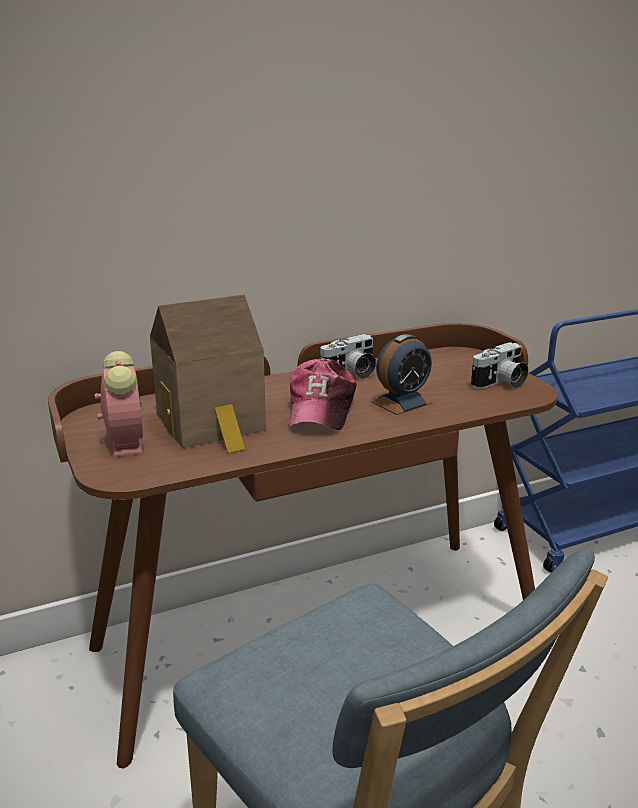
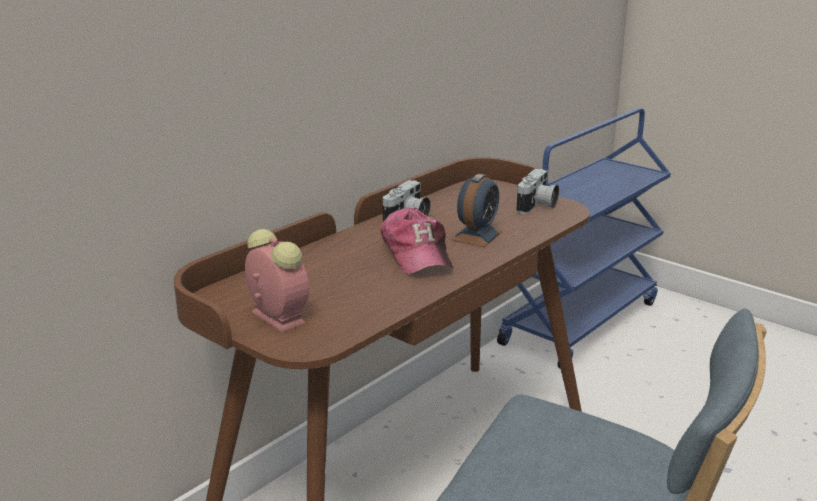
camera: 25 degrees left, 0 degrees up
(213, 424) = (338, 286): toy house -> none

